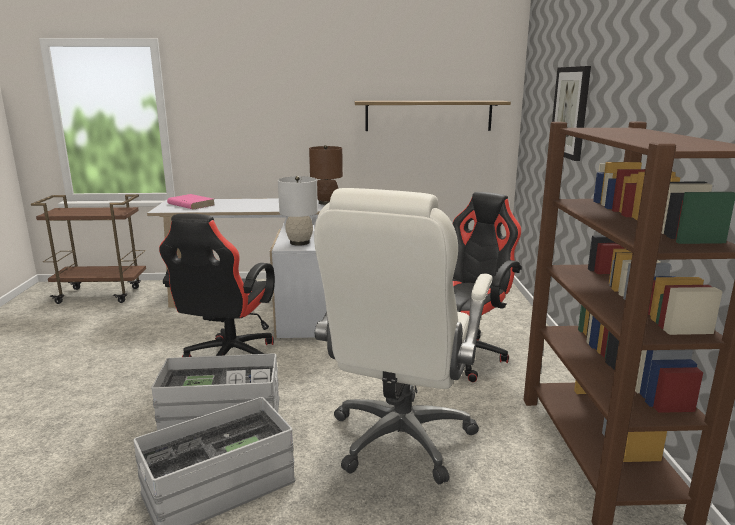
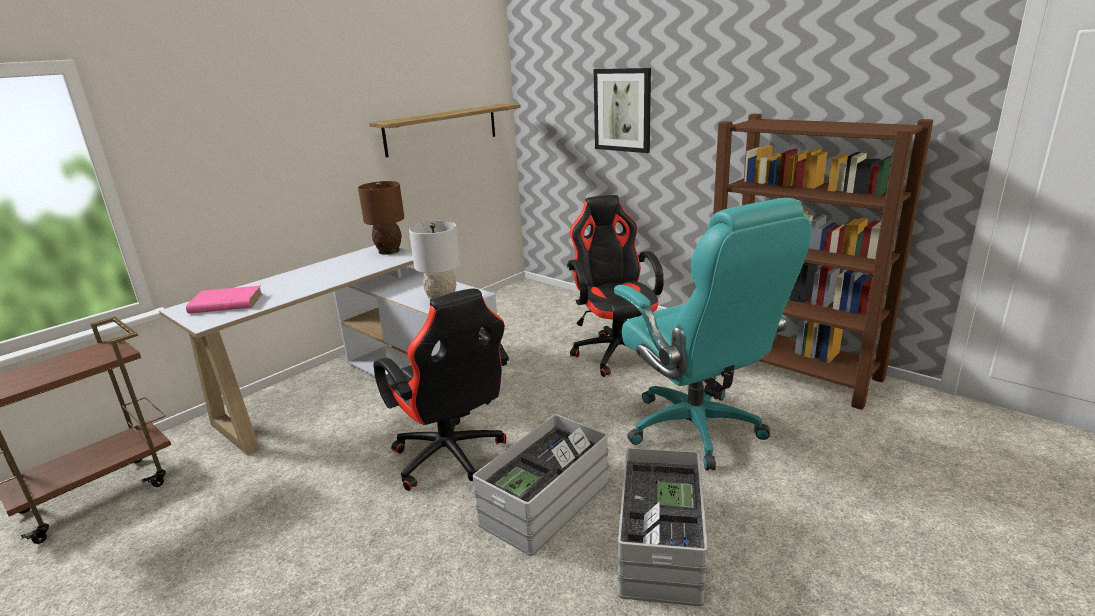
camera: 45 degrees left, 5 degrees up
(400, 440) = (696, 430): white office chair -> turquoise office chair

